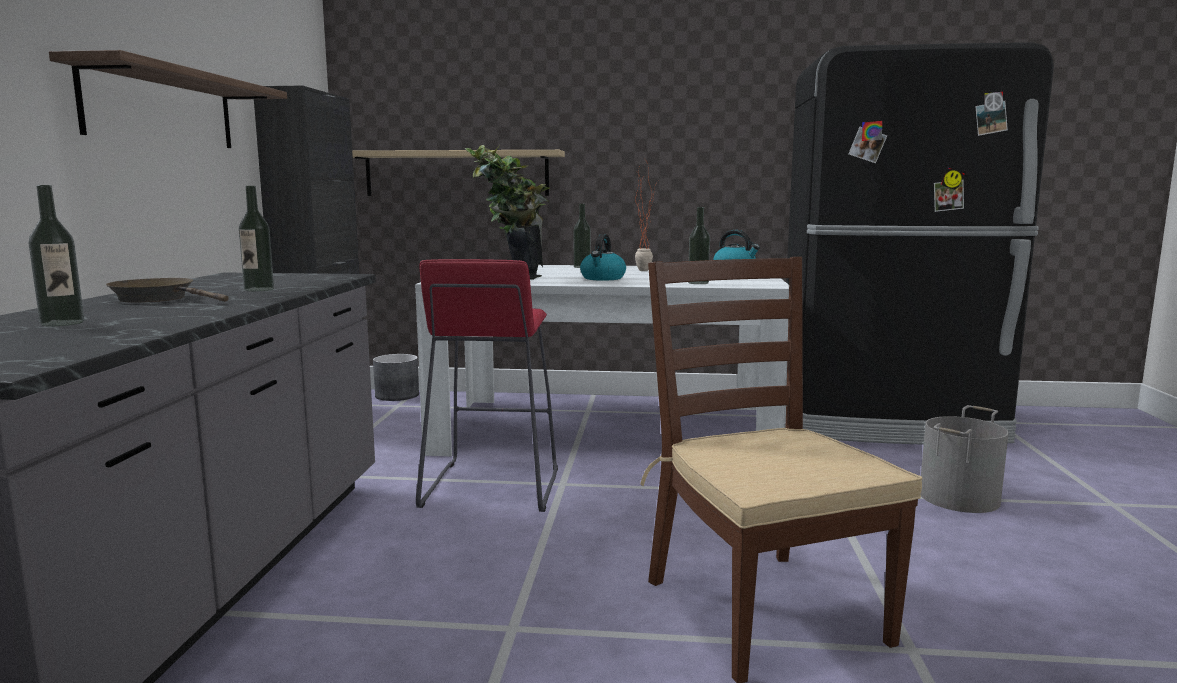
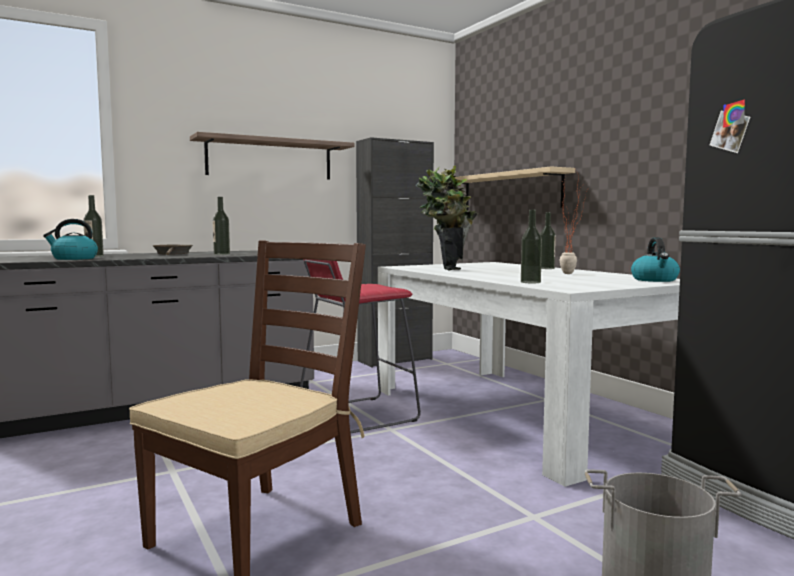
camera: 55 degrees right, 5 degrees down
(397, 395) = (463, 358): grey planter -> none
(603, 278) = (494, 274): kettle -> kettle (74, 258)

